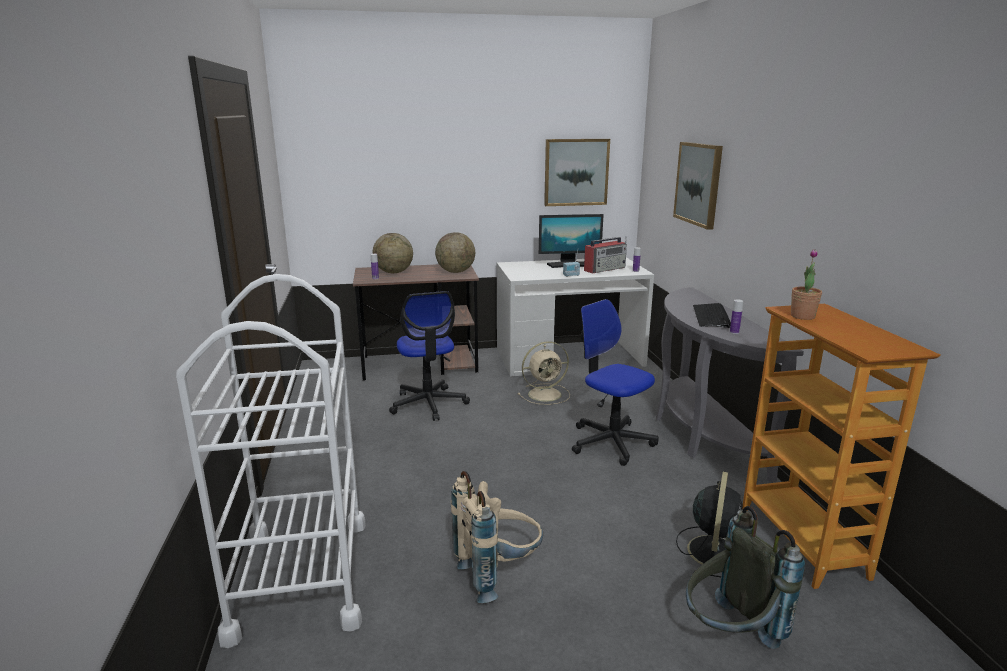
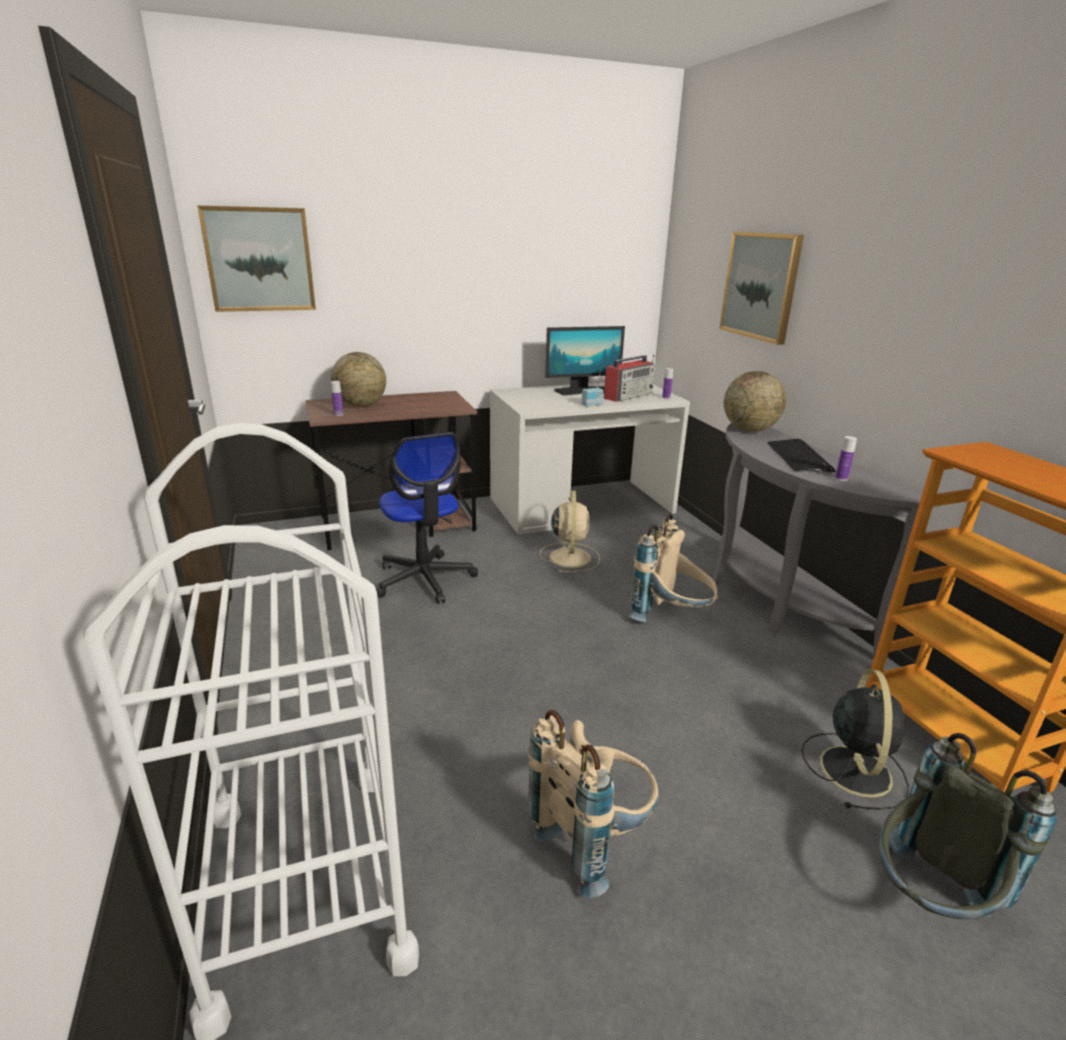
camera: 10 degrees left, 5 degrees up
(455, 272) = (443, 403): globe -> globe (749, 430)
(546, 394) = (570, 556): beige fan -> beige fan turned 60 degrees counterclockwise
(576, 172) = (587, 272): picture -> picture (259, 259)
(611, 442) = (671, 618): office chair -> beige backpack
(802, 316) = (982, 462): potted plant -> none

